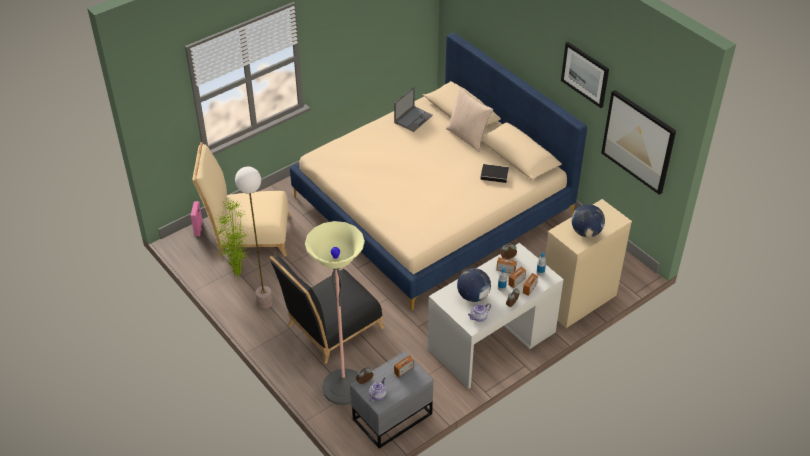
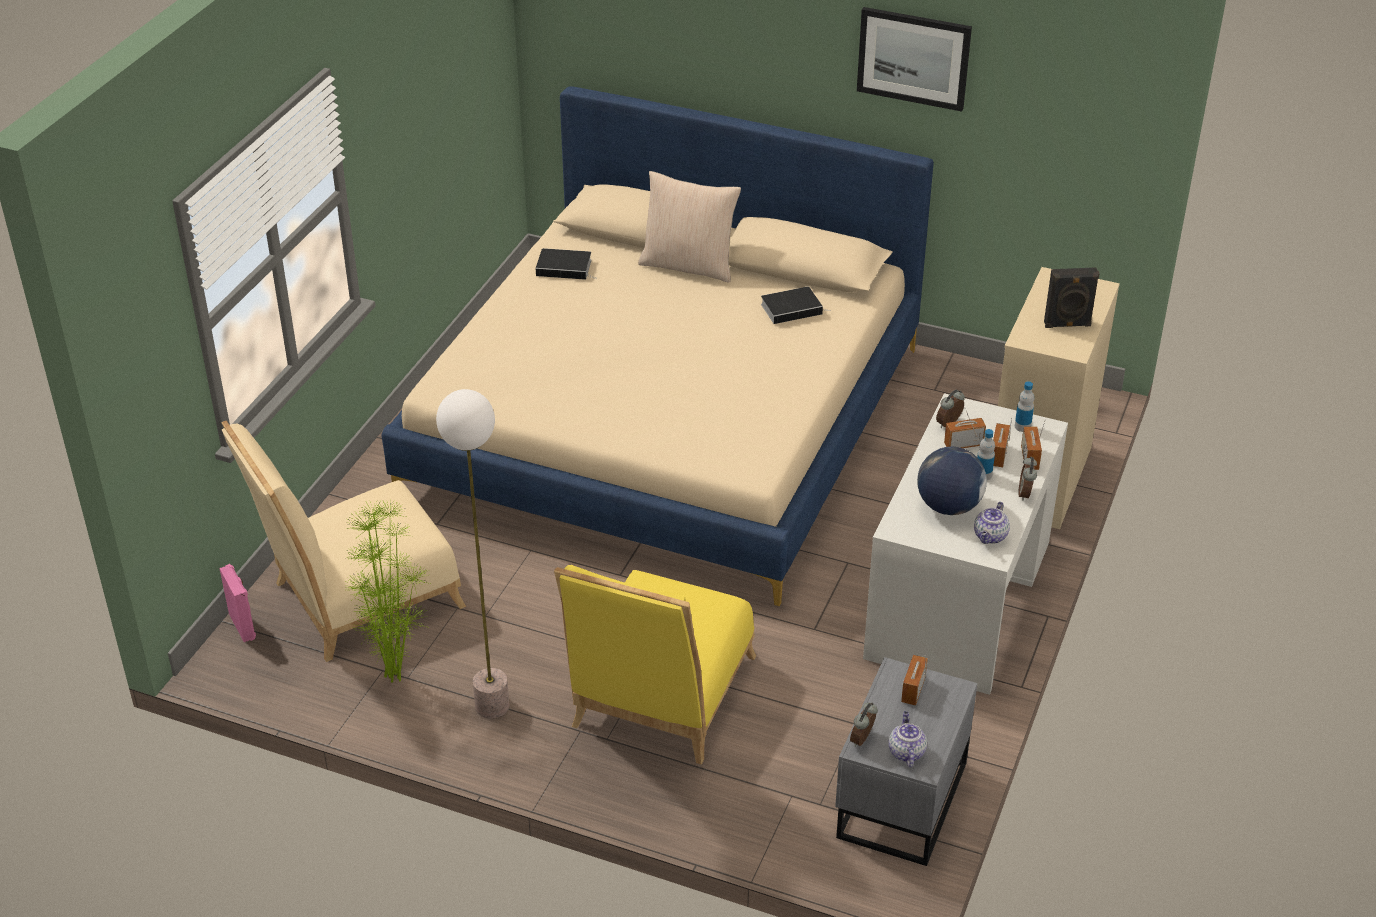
camera: 30 degrees left, 5 degrees down
(330, 329) = (660, 700): black chair -> yellow chair
(344, 387) = (771, 789): floor lamp -> none
(413, 118) = (566, 267): laptop -> book
(586, 232) = (1067, 325): globe -> black speaker
(638, 141) = (1056, 146): picture -> none

